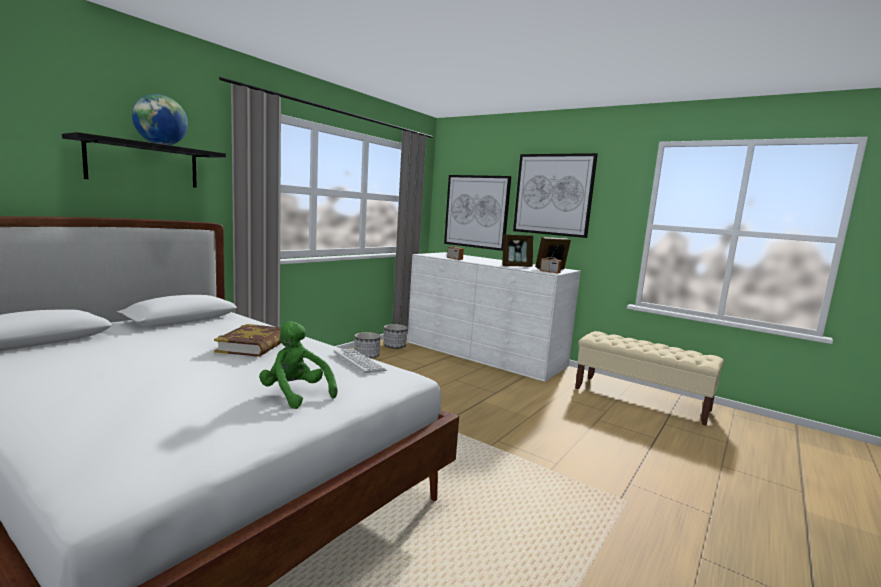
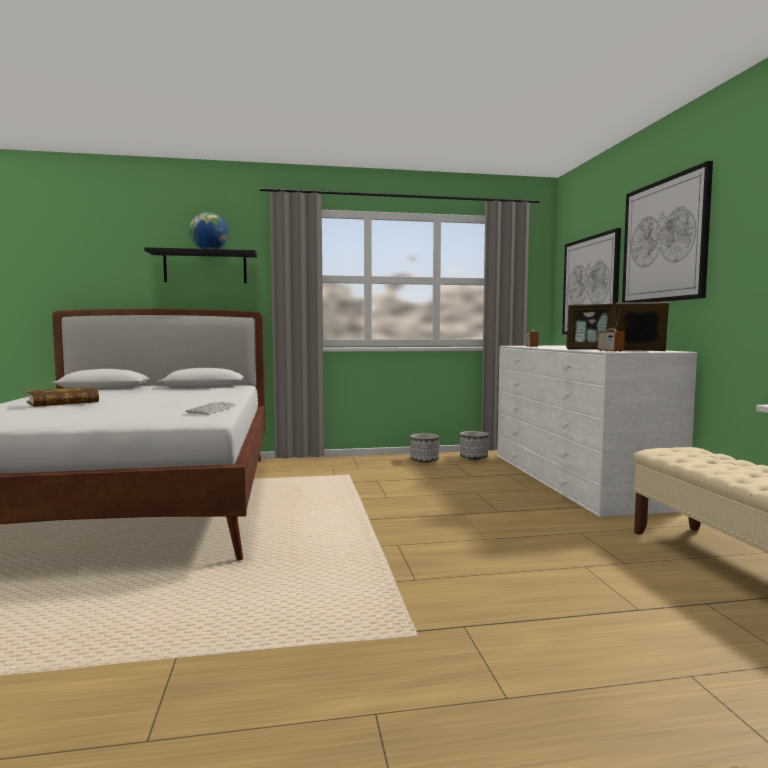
camera: 45 degrees right, 5 degrees down
(254, 345) = (185, 397): book -> book (63, 402)
(295, 394) = (111, 415): green plush toy -> none

